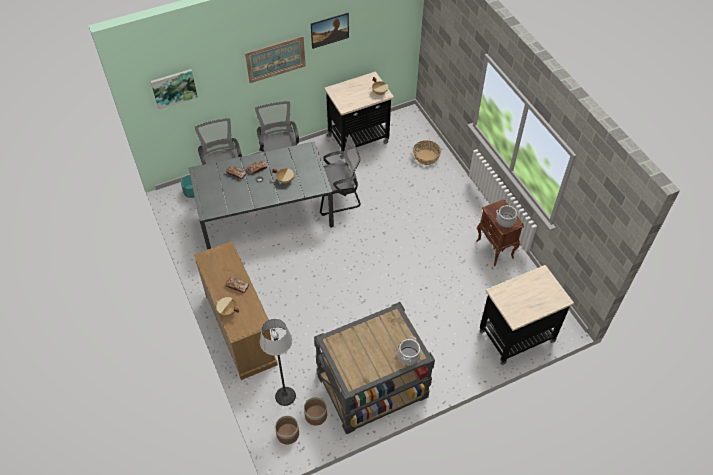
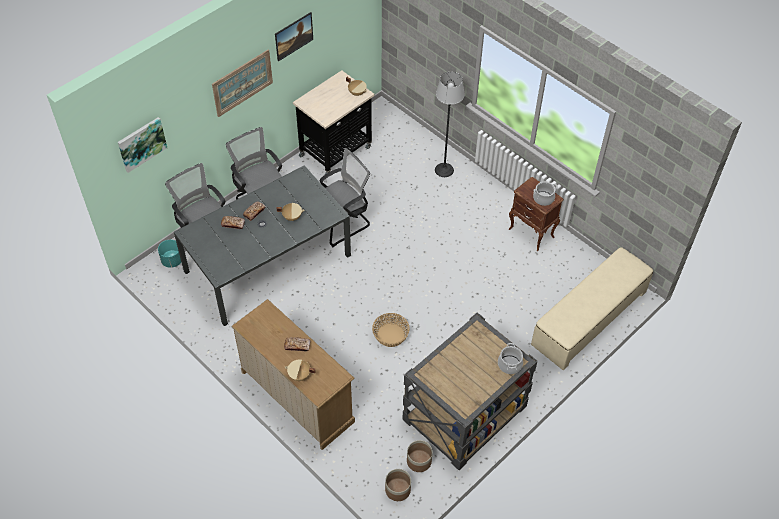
camera: 20 degrees left, 0 degrees up
(285, 396) = (377, 451): floor lamp -> floor lamp (444, 170)
(426, 157) = (418, 152): basket -> basket (390, 335)
(516, 337) = (589, 318): black cart -> beige bench

